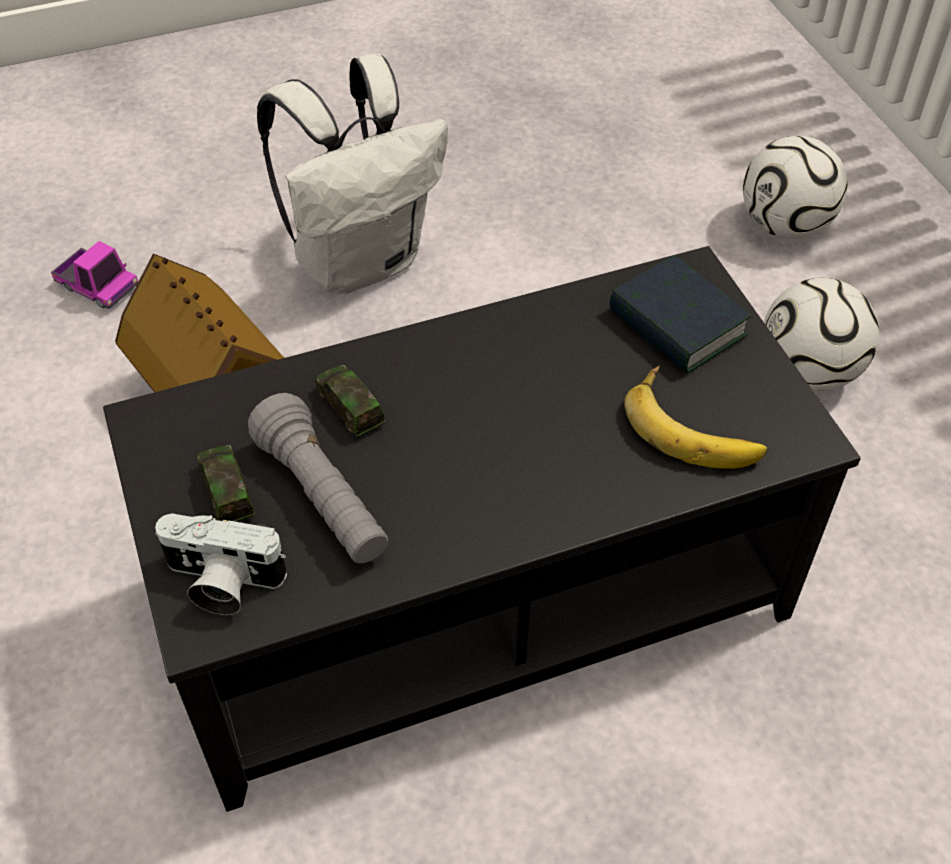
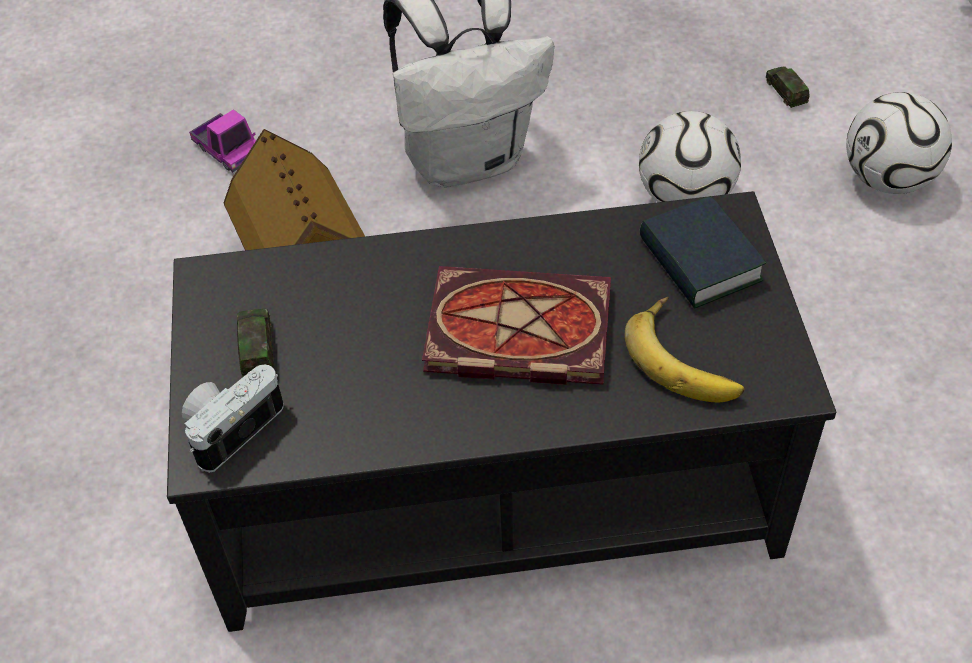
camera: 15 degrees right, 0 degrees up
(221, 582) = (231, 426): camera -> camera turned 105 degrees clockwise
(323, 498) = (336, 368): grey flashlight -> none
(350, 407) = (381, 292): toy car -> toy car (786, 92)
(505, 428) = (513, 332): none -> book
(807, 371) = (869, 326): football -> football (684, 197)

